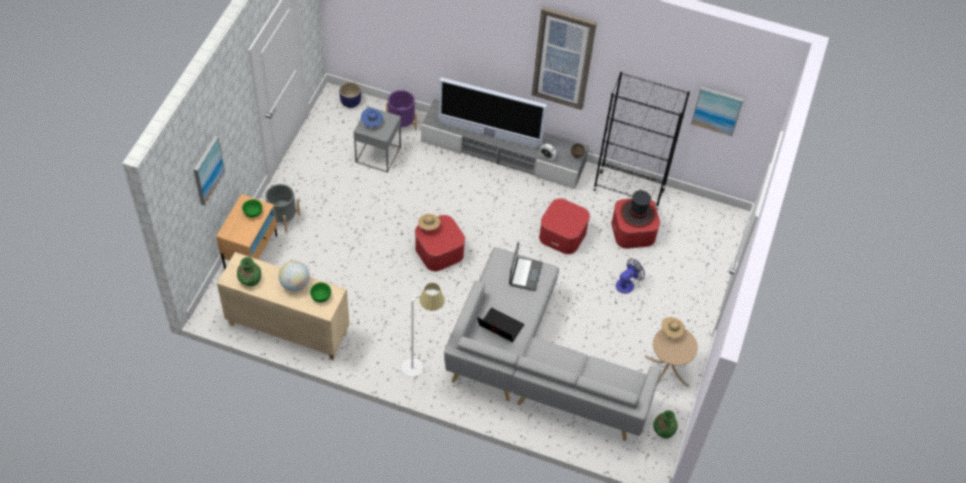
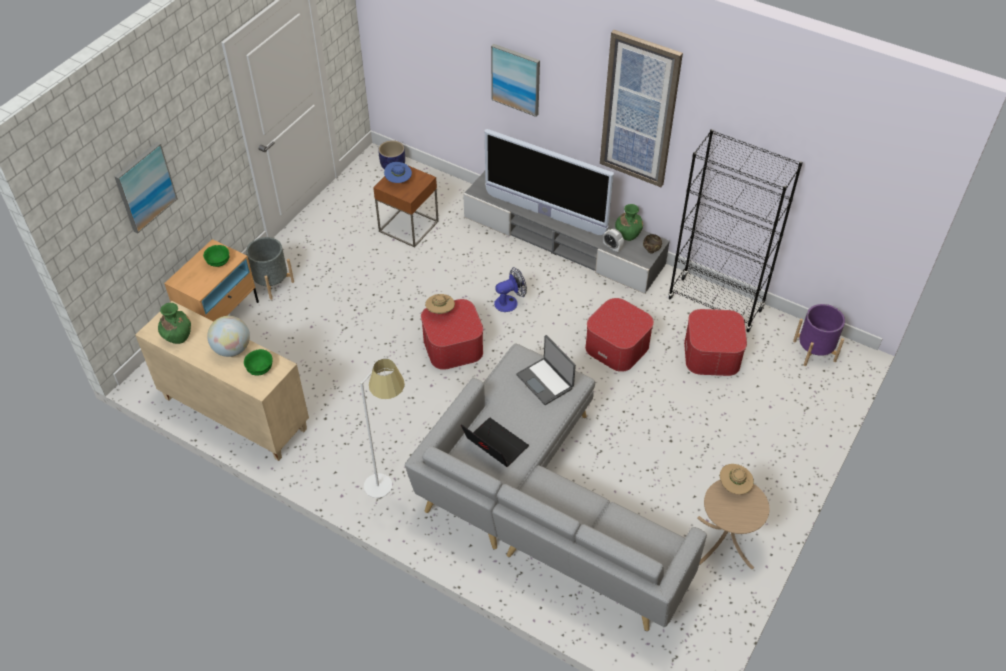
camera: 15 degrees right, 5 degrees down
(378, 155) = (408, 226): grey side table -> brown side table
(401, 124) = (446, 196): purple planter -> purple planter (814, 351)
(524, 274) = (545, 381): laptop -> laptop turned 120 degrees clockwise
(627, 284) = (691, 419): fan -> fan (510, 302)
(637, 213) = (718, 329): hat -> none
(663, 430) = (705, 624): green vase -> green vase (628, 233)
(717, 110) = (839, 194): picture -> picture (516, 79)

